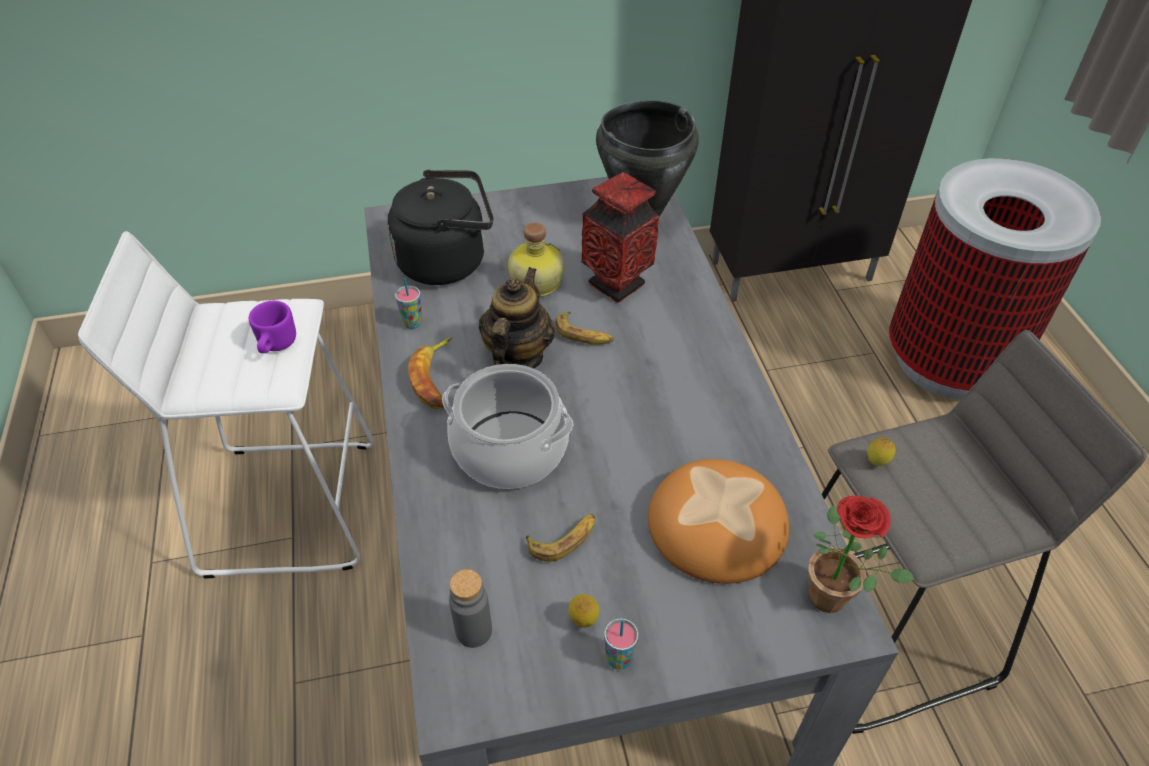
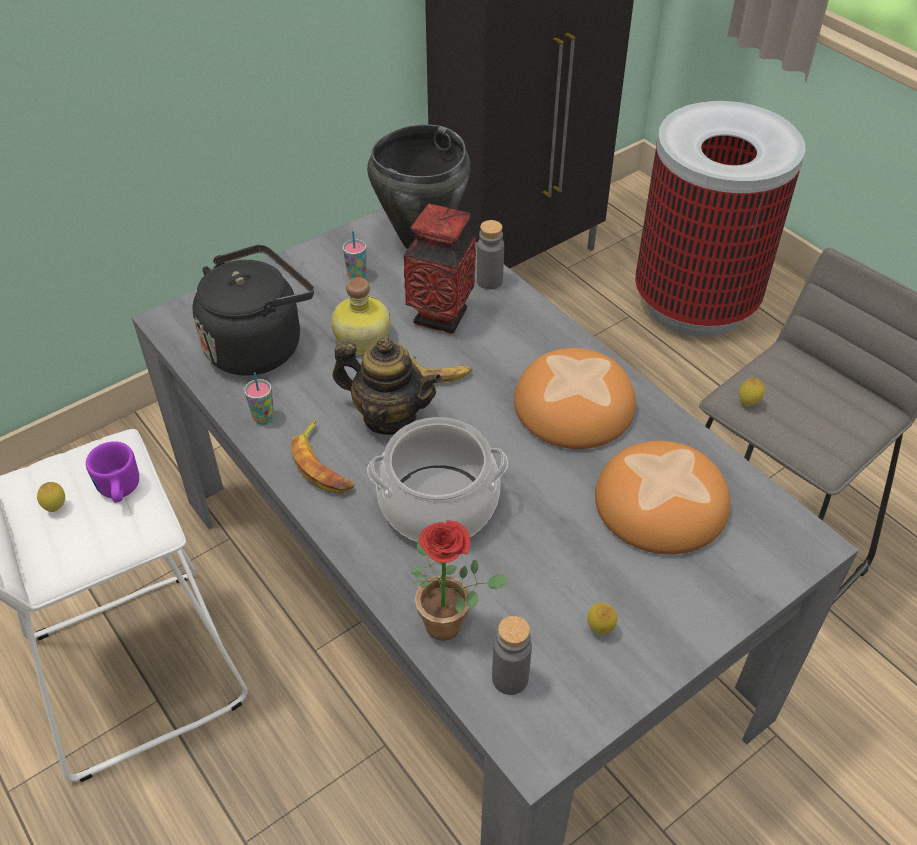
camera: 25 degrees left, 0 degrees up
(222, 342) = (56, 508): none -> lemon
(517, 357) = (389, 416): teapot -> teapot turned 120 degrees clockwise
(563, 539) = (538, 566): banana -> none
(619, 659) = (649, 648): cup -> cup (357, 276)
(681, 266) = (489, 281): none -> grey bottle
(689, 403) = (573, 404): none -> bread
(835, 599) = (789, 526): potted plant -> potted plant (452, 624)

